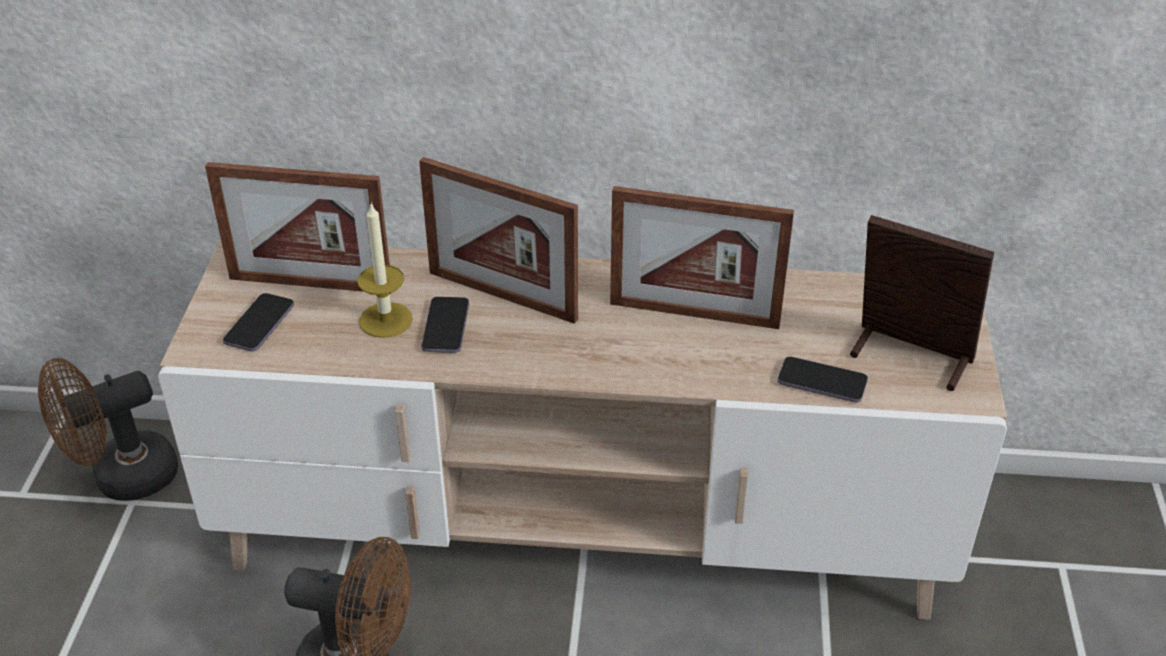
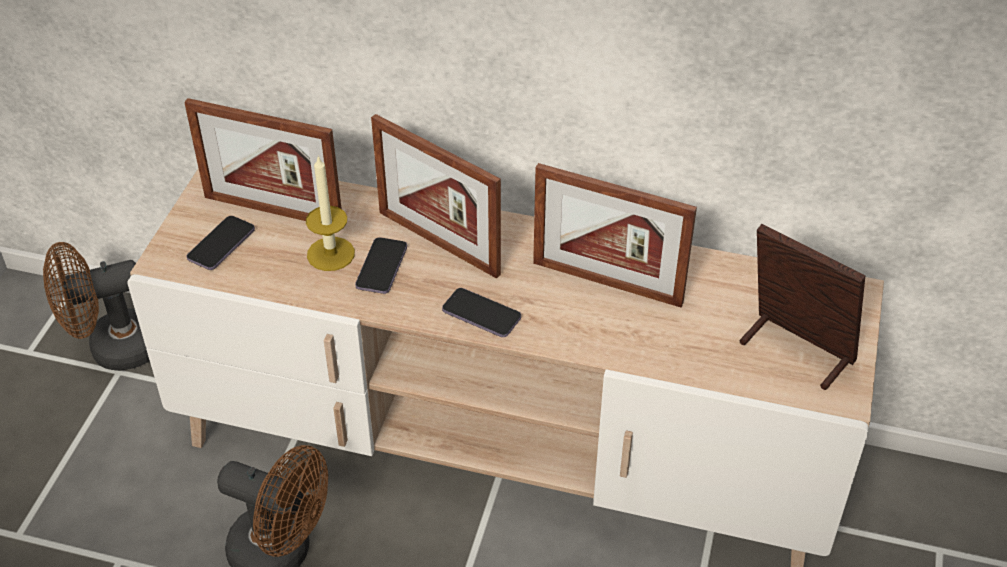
camera: 10 degrees right, 5 degrees up
(822, 382) = (706, 365): phone -> phone (481, 314)

